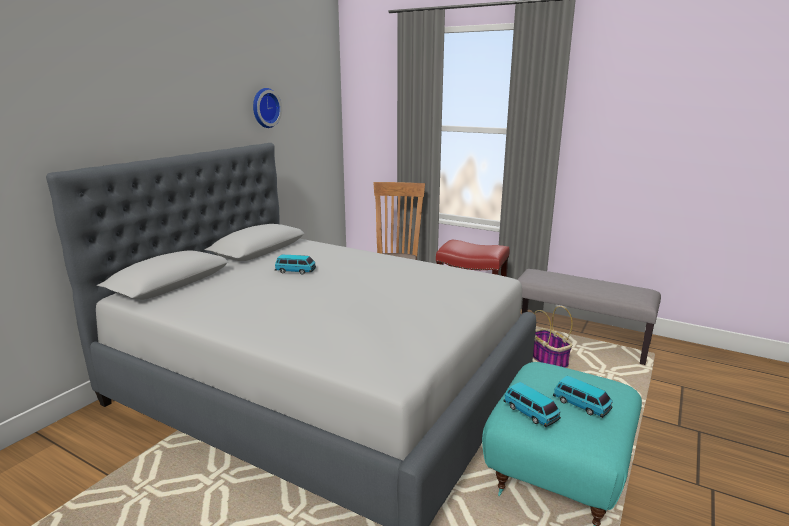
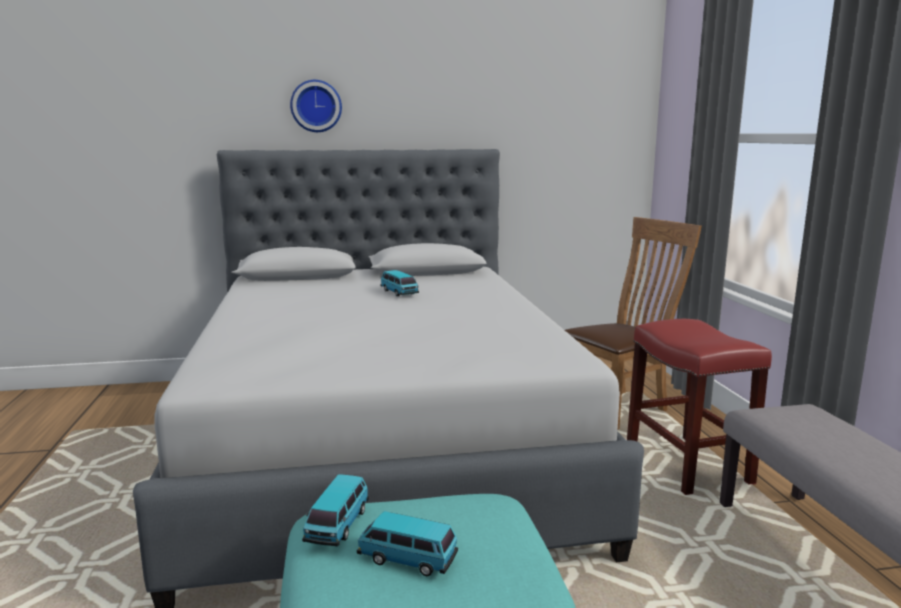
camera: 50 degrees right, 5 degrees down
(264, 108) = (503, 107): wall clock -> wall clock (316, 106)
(548, 360) = (711, 567): basket -> none
(581, 405) = (407, 558): toy car -> toy car turned 105 degrees clockwise

